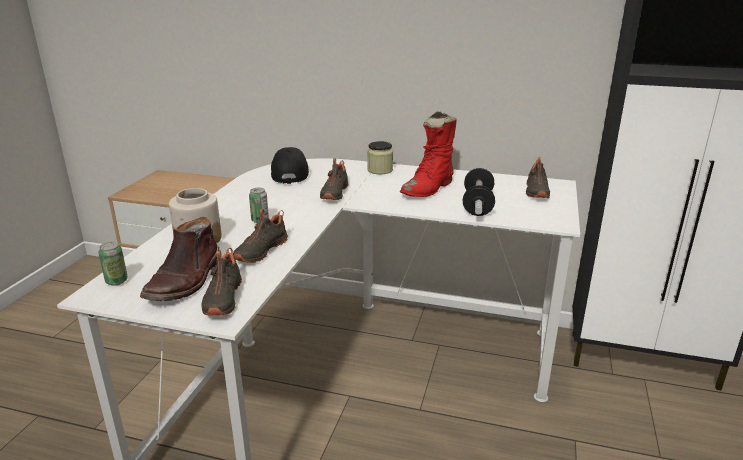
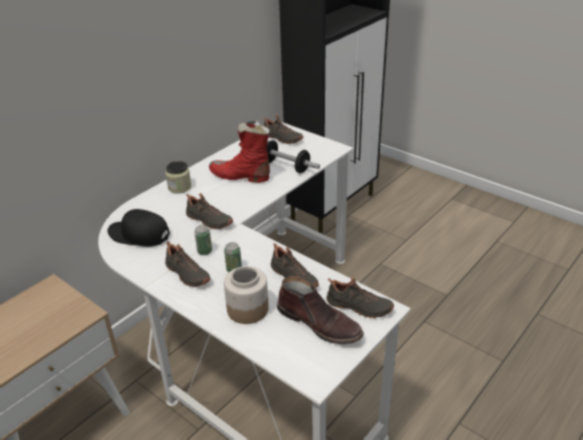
camera: 65 degrees left, 10 degrees up
(116, 281) = (299, 364): can -> can (204, 251)
(241, 203) = (186, 274): none -> black shoe
(429, 189) = (240, 176): red boot -> red boot turned 135 degrees clockwise

